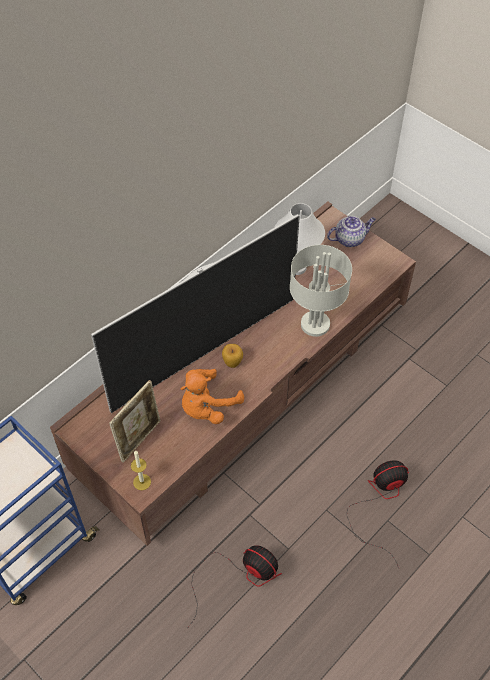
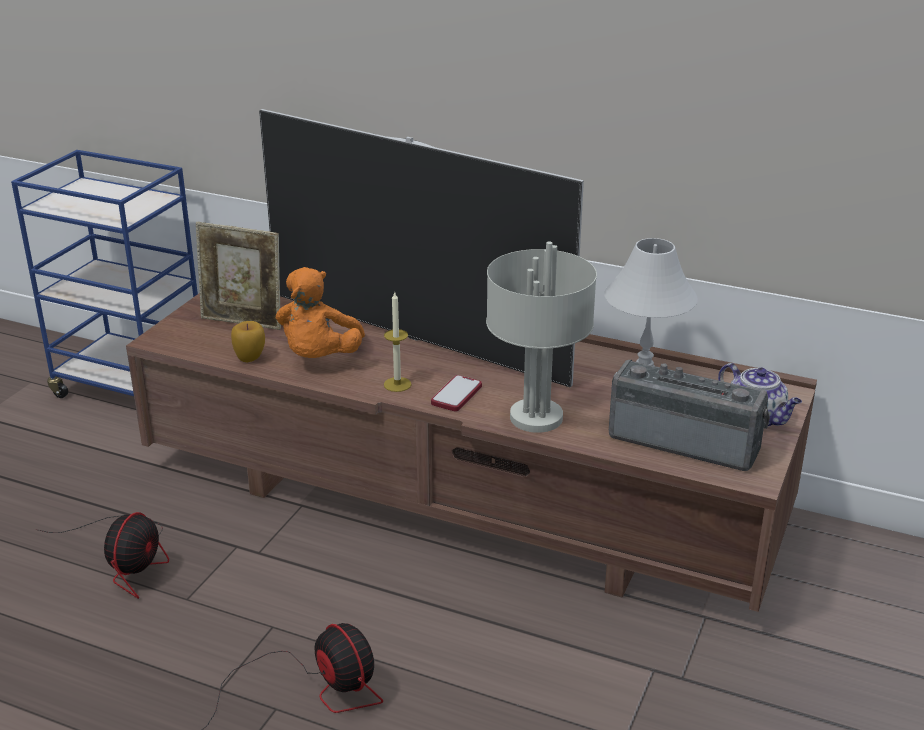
camera: 70 degrees right, 25 degrees down
(142, 482) = (175, 337): candle -> candle (397, 384)
(207, 407) = (319, 358): orange plush toy -> orange plush toy turned 105 degrees counterclockwise
(232, 362) = (411, 362): apple -> apple (250, 358)
(278, 352) = (456, 395): none -> phone
(358, 273) = (685, 440): none -> radio

